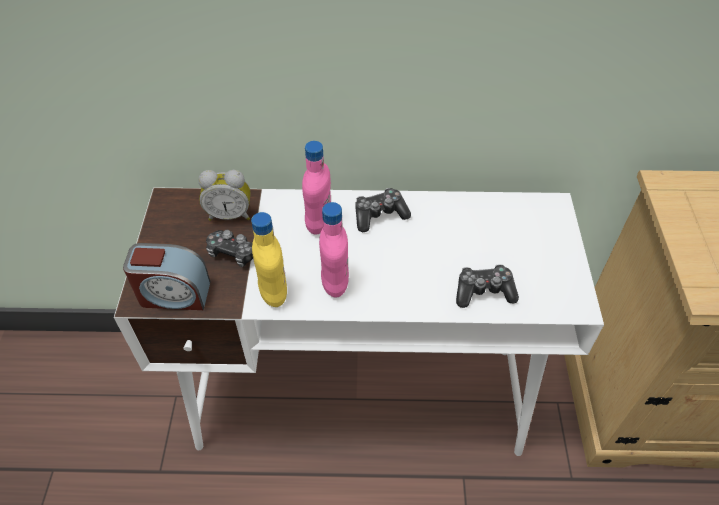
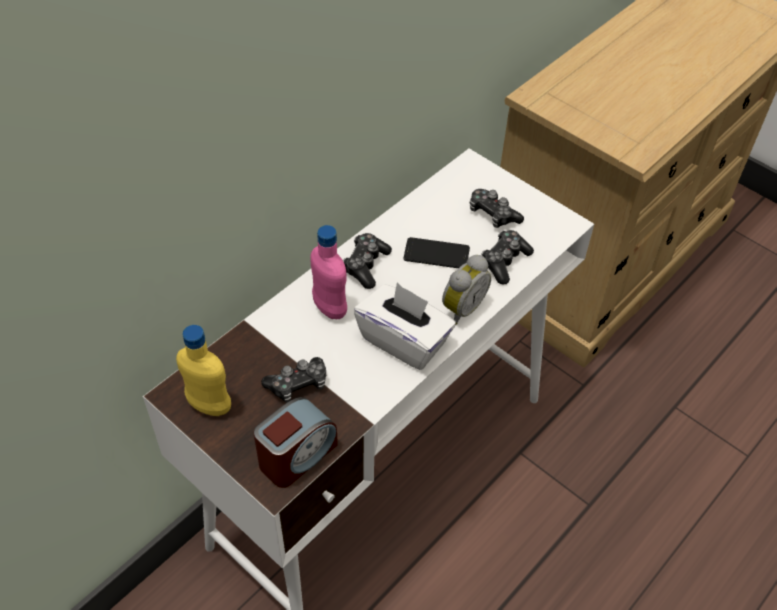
camera: 50 degrees left, 0 degrees up
(230, 214) = (248, 360): alarm clock -> alarm clock (461, 308)
(273, 293) = (371, 386): yellow bottle -> yellow bottle (209, 406)
(335, 283) = (404, 340): pink bottle -> white tissue box
(439, 246) = (436, 254): none -> phone
(522, 252) = (492, 214): none -> game controller

